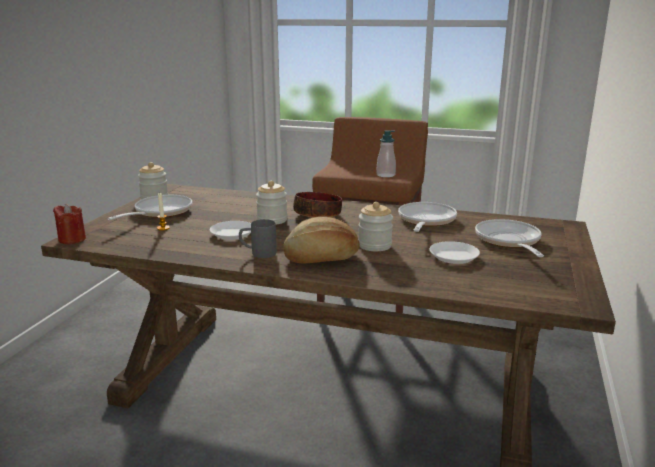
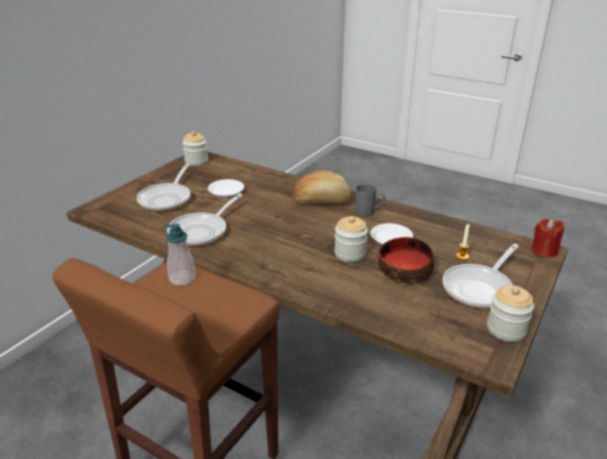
camera: 165 degrees left, 10 degrees up
(318, 215) = (299, 256): bowl -> bowl (404, 270)
(374, 245) = (273, 208): jar -> jar (196, 161)

